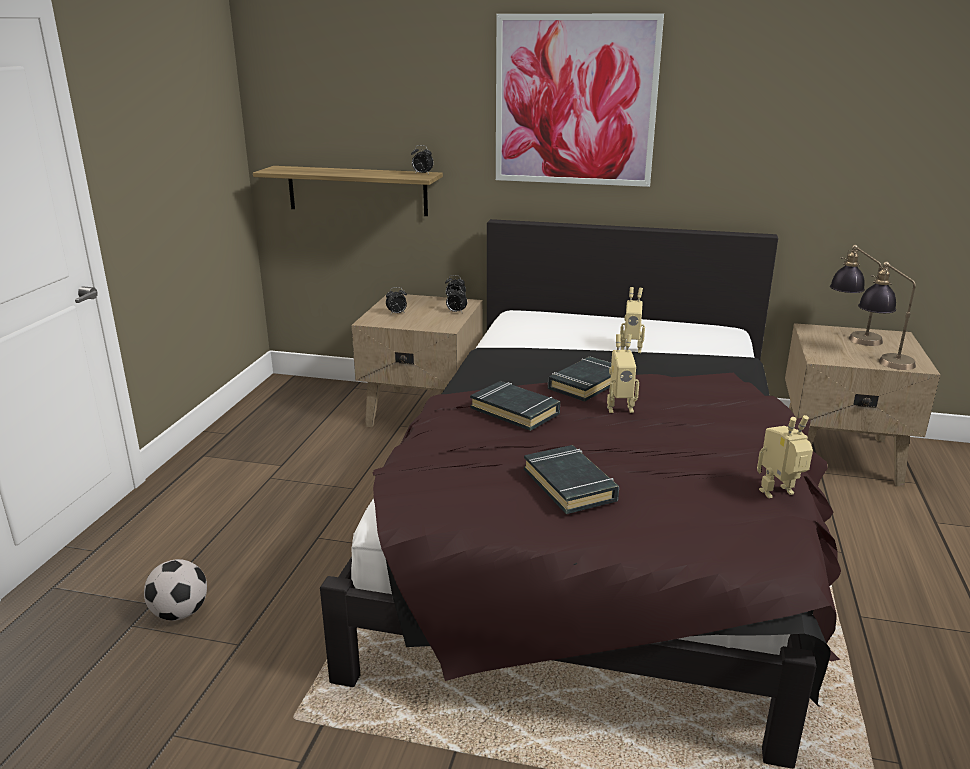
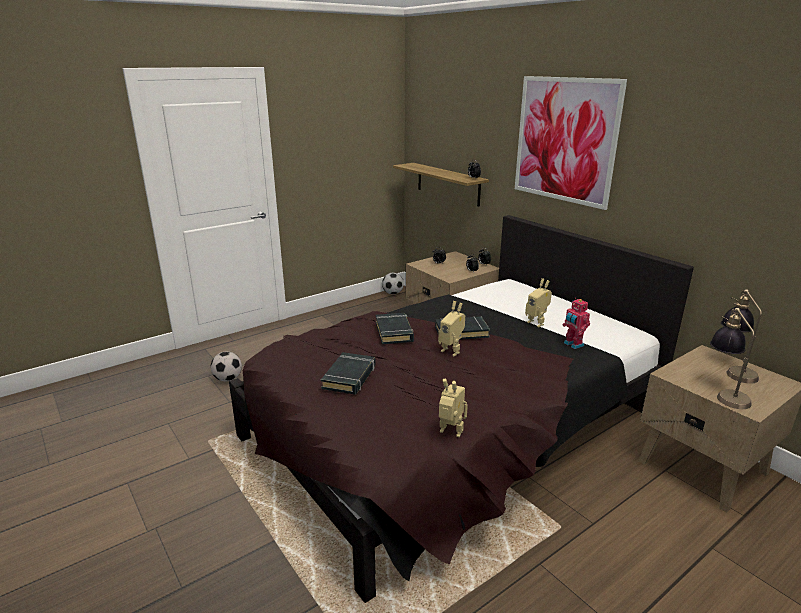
camera: 40 degrees right, 0 degrees up
(273, 389) = (393, 293): none -> football
(702, 359) = (573, 344): none -> toy robot

